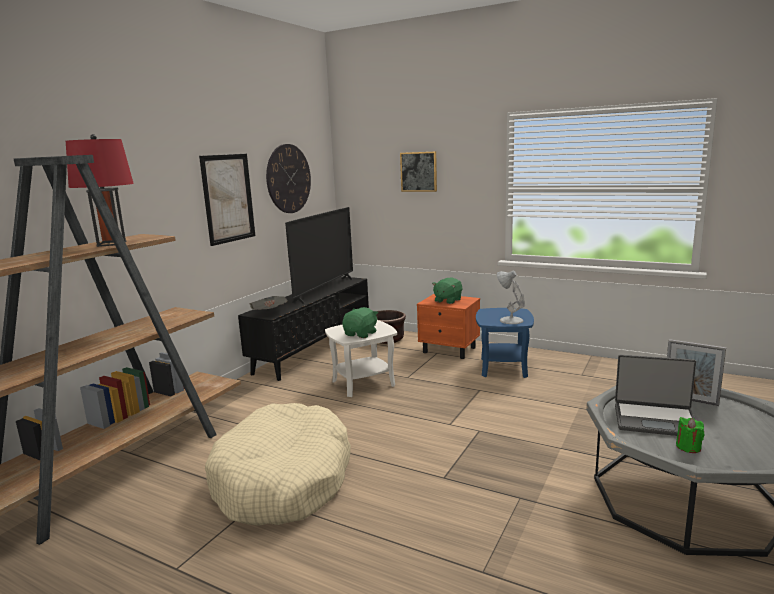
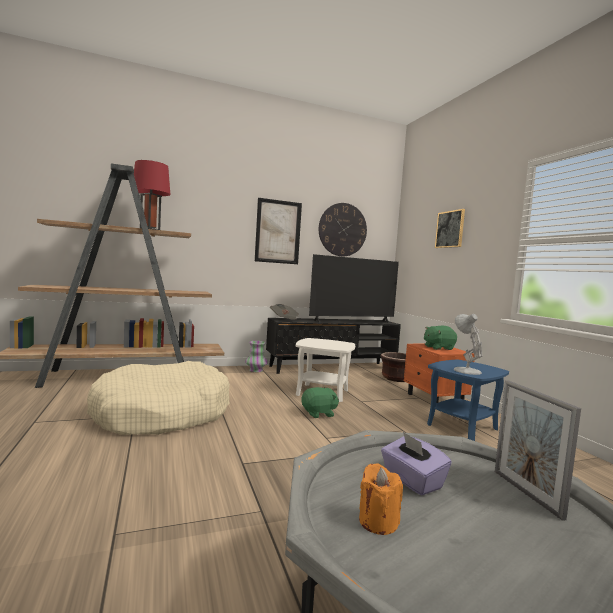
camera: 40 degrees right, 10 degrees down
(250, 387) = (255, 370): none -> vase
(361, 334) = (320, 344): green plush toy -> green plush toy (319, 413)
(655, 420) = (412, 481): laptop -> purple tissue box
(688, 447) = (378, 522): green candle -> orange candle

